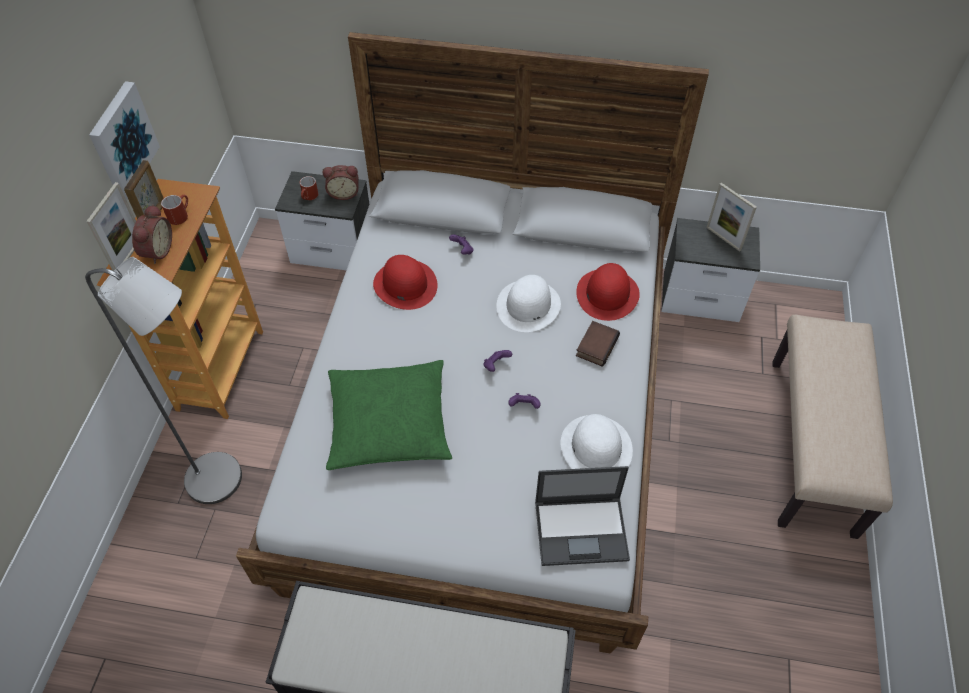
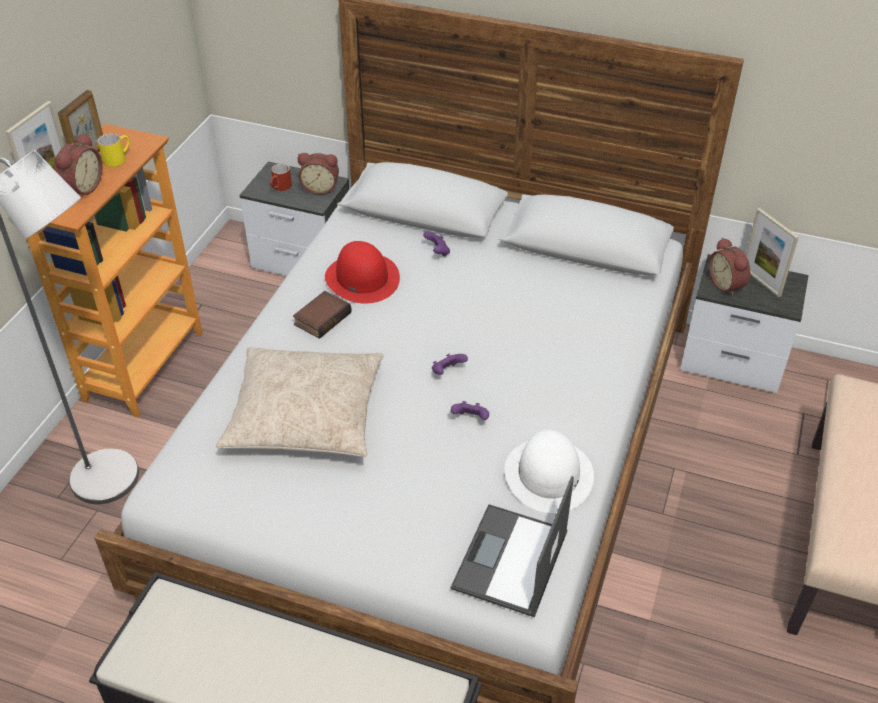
camera: 10 degrees right, 10 degrees down
(121, 140) = (68, 66): picture -> none
(180, 215) = (117, 158): red mug -> yellow mug
(389, 423) = (305, 414): green pillow -> beige pillow
(528, 306) = (501, 316): white hat -> none
(582, 530) = (510, 561): laptop -> laptop turned 105 degrees clockwise
(596, 345) = (574, 366): book -> book (322, 317)
(607, 294) = (600, 315): red hat -> none
(698, 245) = (727, 284): none -> alarm clock

